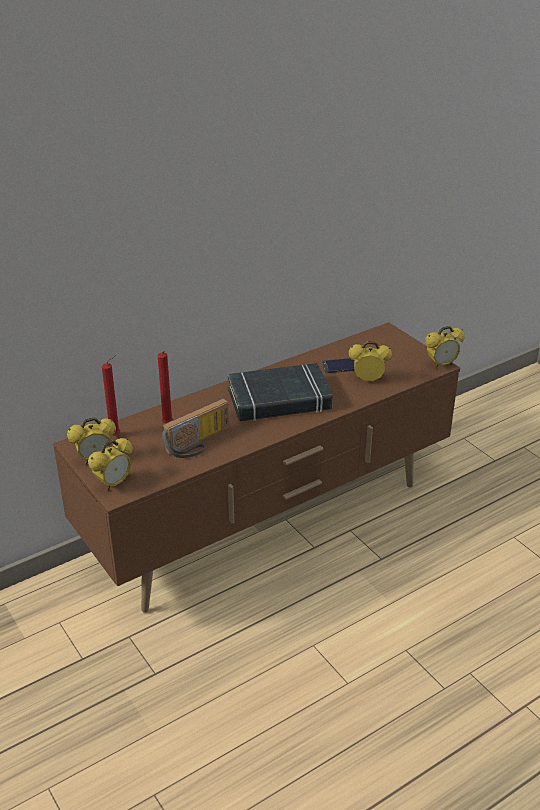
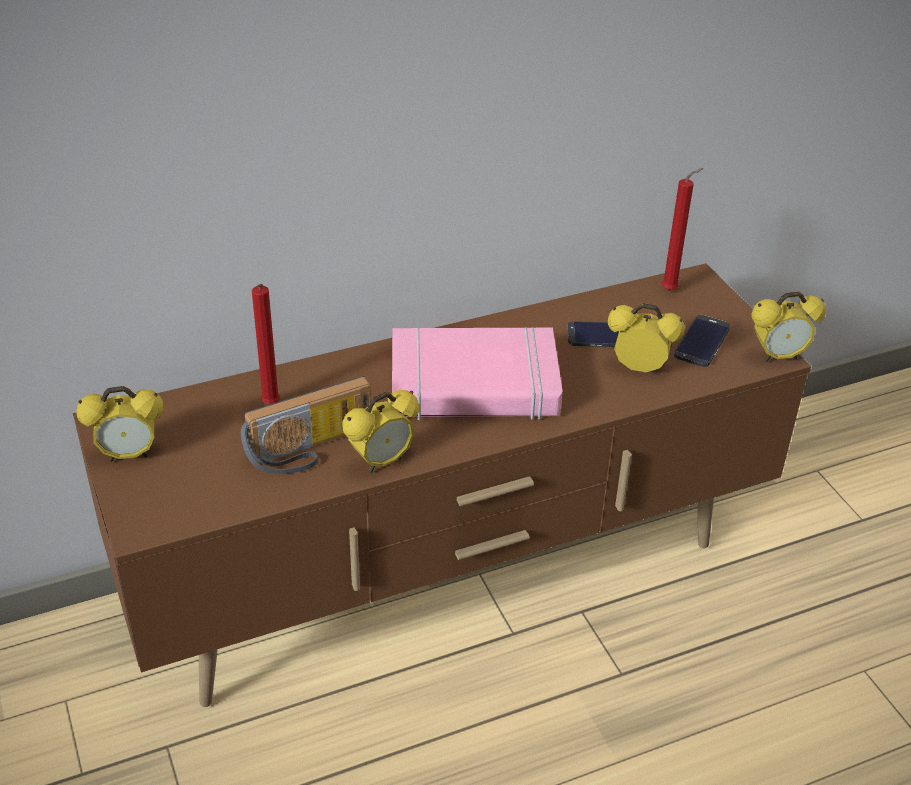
camera: 10 degrees right, 5 degrees up
(114, 484) = (143, 505): alarm clock -> alarm clock (382, 462)
(116, 435) = (180, 413): red candle -> red candle (672, 290)
(279, 399) = (474, 385): black book -> pink book
(398, 362) = (702, 341): none -> phone

